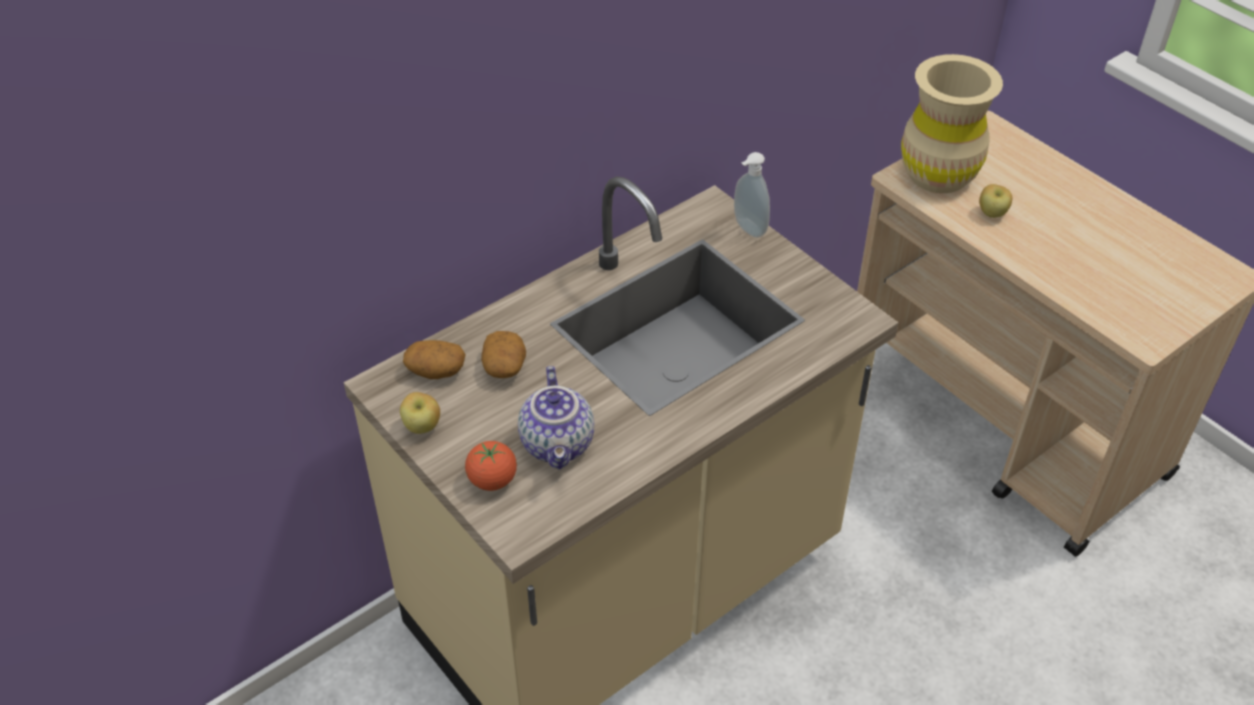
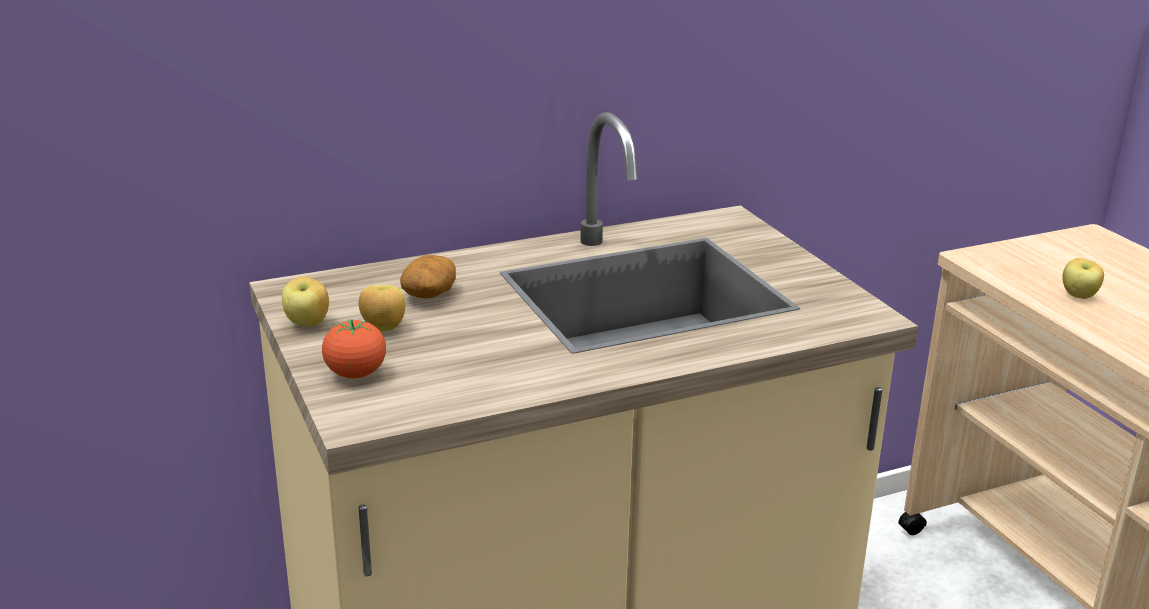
camera: 15 degrees right, 20 degrees down
(435, 370) = (352, 287): potato -> none
(487, 419) = (383, 328): none -> apple
(559, 444) = (451, 358): teapot -> none
(747, 229) = (762, 237): soap dispenser -> none
(938, 174) = (1019, 260): beige vase -> none

